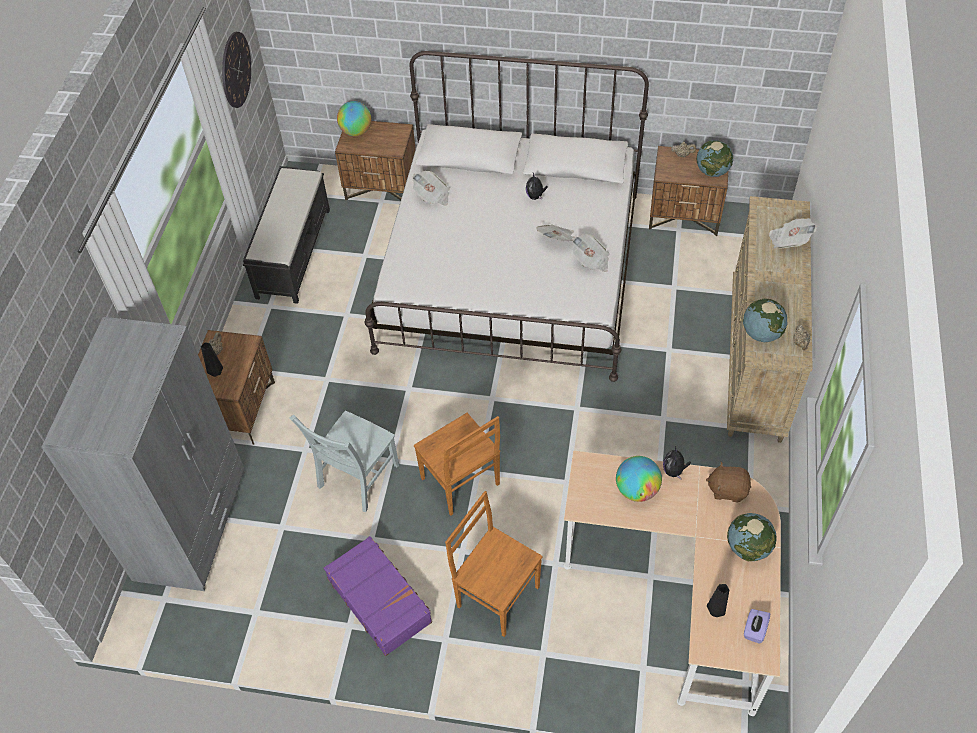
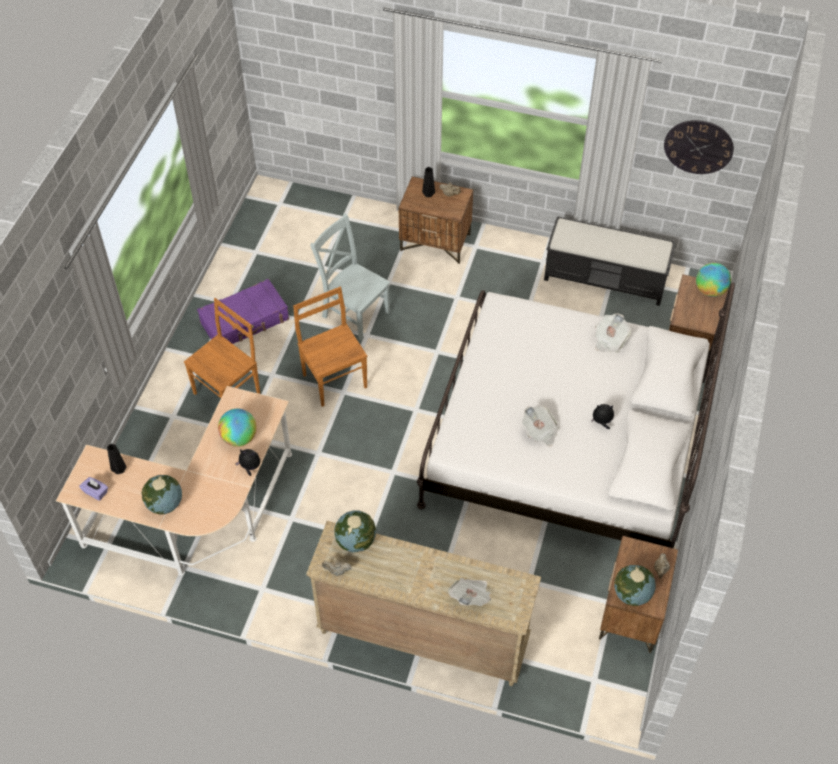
camera: 95 degrees right, 0 degrees up
(192, 524) = (336, 216): grey wardrobe -> none
(461, 483) = (334, 379): brown chair -> brown chair turned 90 degrees clockwise
(591, 260) = (508, 455): newspaper -> none
(727, 489) = (222, 502): brown plush toy -> none

